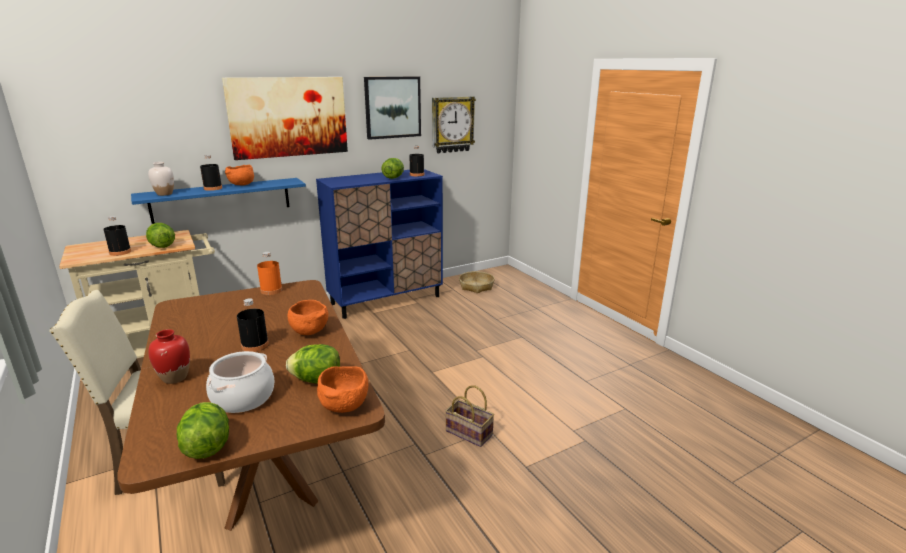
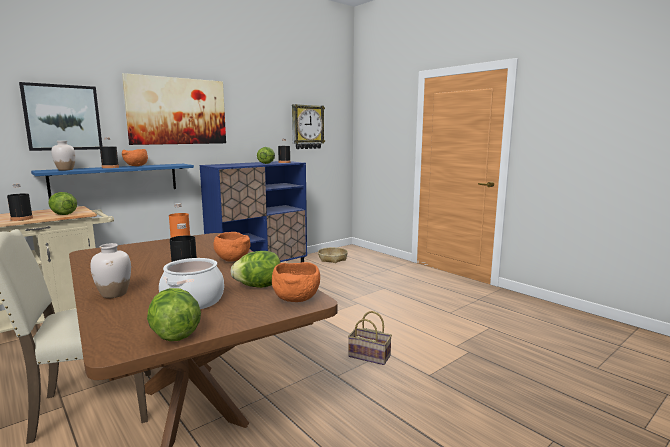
camera: 10 degrees left, 10 degrees down
(175, 377) = (114, 294): red vase -> white vase
(392, 107) = (261, 110): picture -> picture (63, 117)

